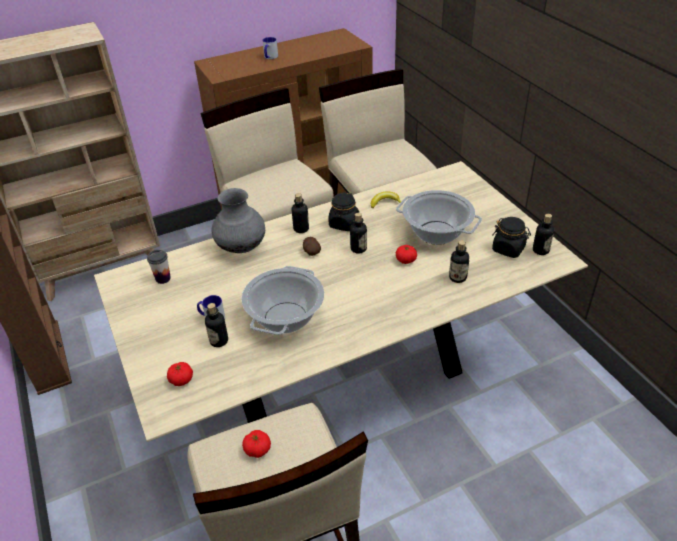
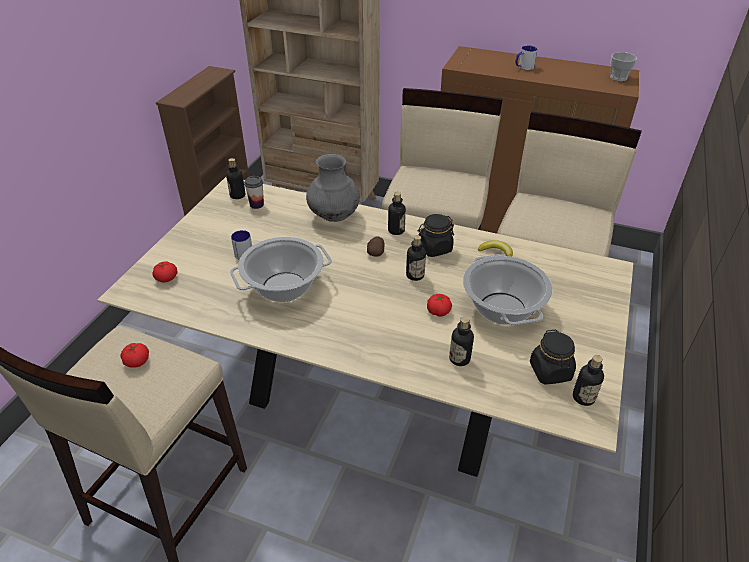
camera: 45 degrees right, 0 degrees up
(219, 341) = (223, 270): bottle -> bottle (237, 195)
(341, 38) = (618, 78): none -> cup

